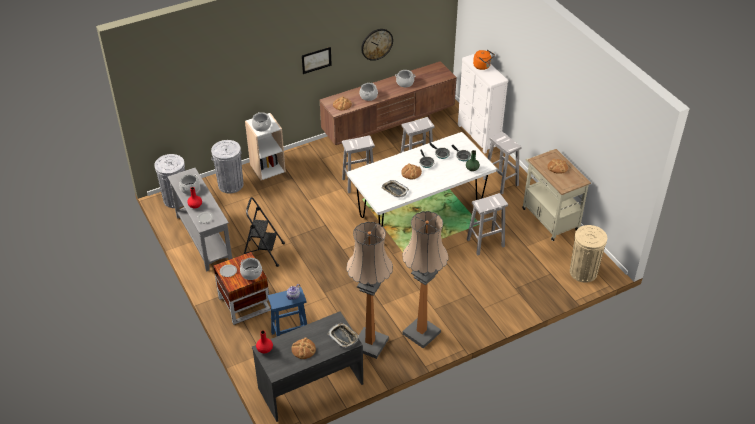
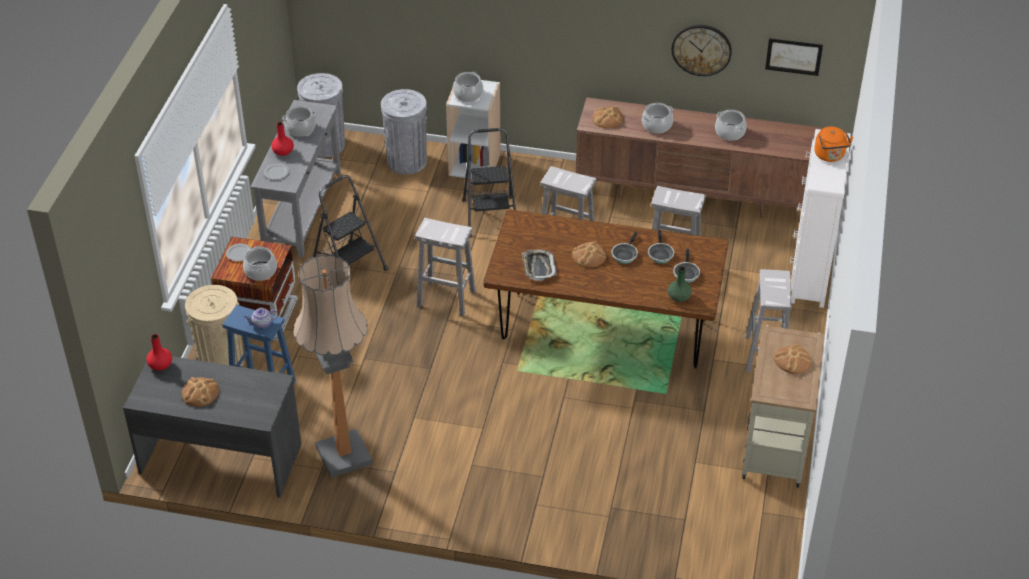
camera: 40 degrees right, 0 degrees up
(304, 188) = (490, 214): none -> black step ladder
(316, 60) = (589, 32): picture -> picture (793, 56)
(343, 337) = (260, 407): tray -> none
(420, 211) = (603, 330): white dining table -> brown dining table
(421, 333) = (420, 484): floor lamp -> none
(485, 243) = (641, 423): white stool -> white stool (445, 298)
(583, 272) = (735, 548): beige trash can -> beige trash can (221, 362)

